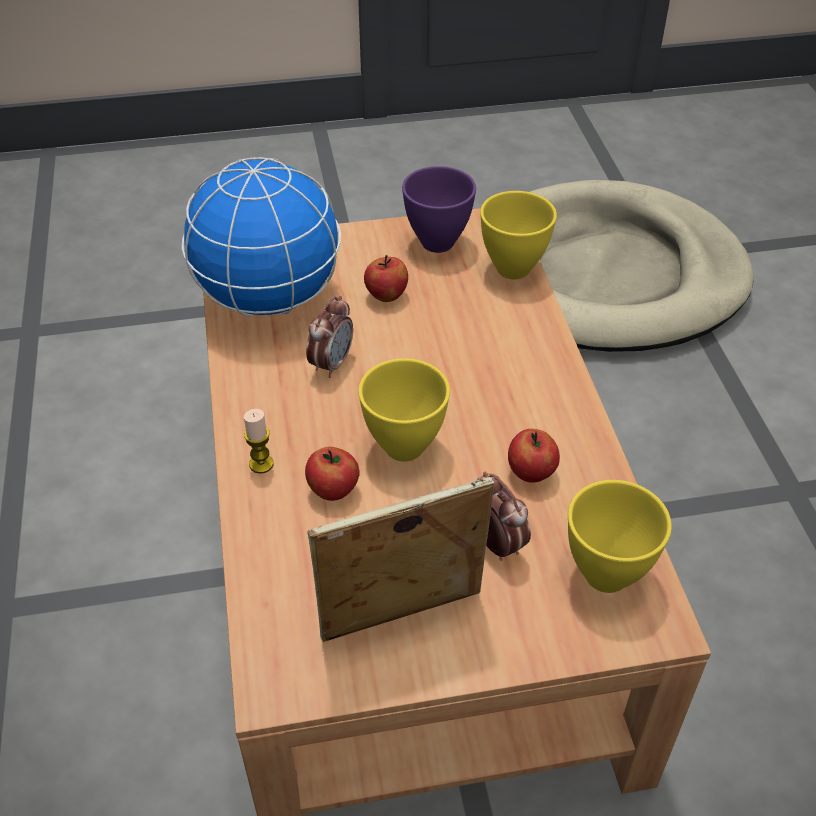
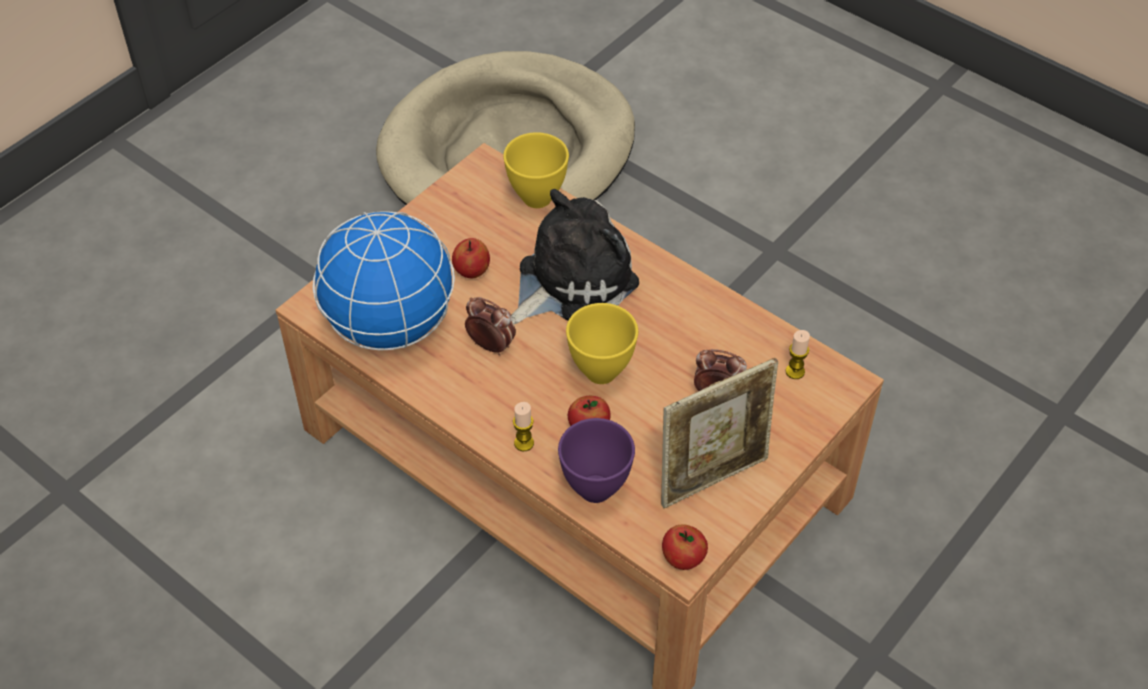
camera: 40 degrees left, 5 degrees up
(331, 364) = (491, 345): alarm clock -> alarm clock turned 45 degrees counterclockwise
(402, 622) = (713, 477): picture frame -> picture frame turned 150 degrees counterclockwise
(438, 244) = (464, 208): purple bowl -> purple bowl (597, 490)
(467, 351) = (570, 279): none -> plush toy
(531, 473) = (693, 338): apple -> apple (683, 559)
(609, 575) = (795, 371): yellow bowl -> candle

